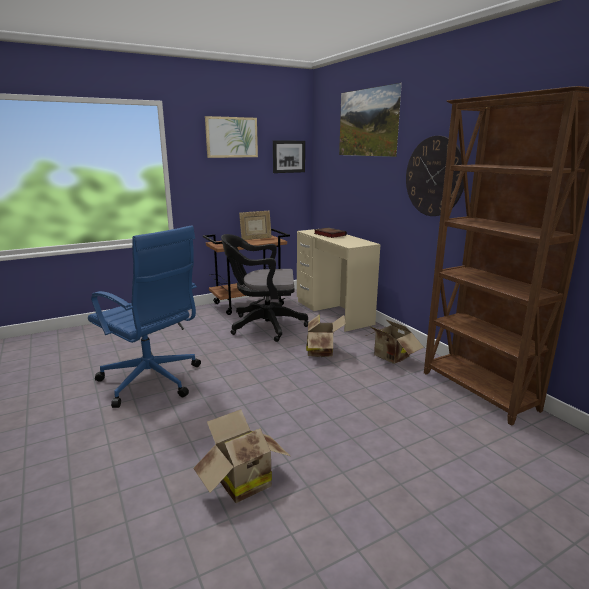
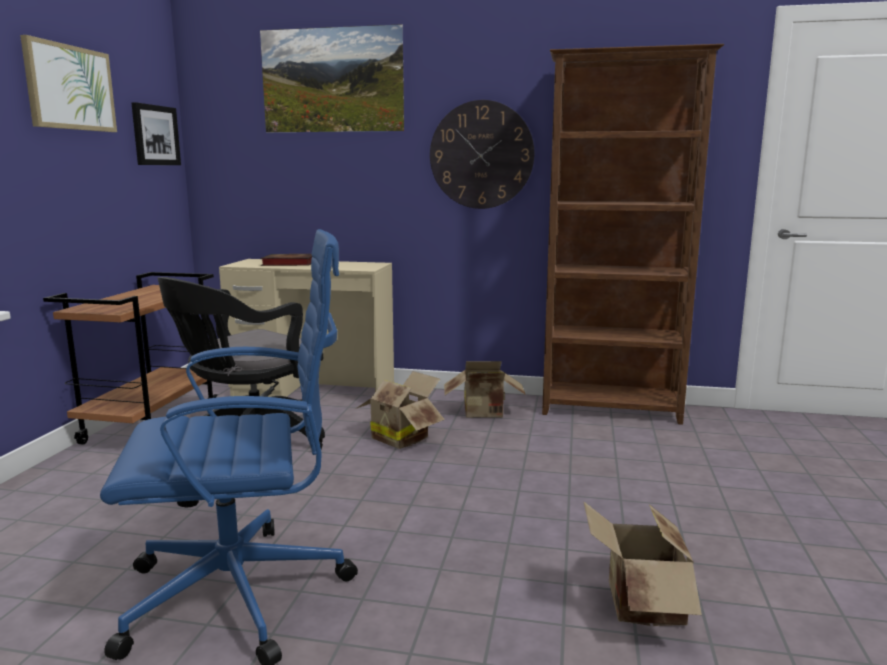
camera: 50 degrees left, 5 degrees down
(256, 239) = (142, 292): picture frame -> none

